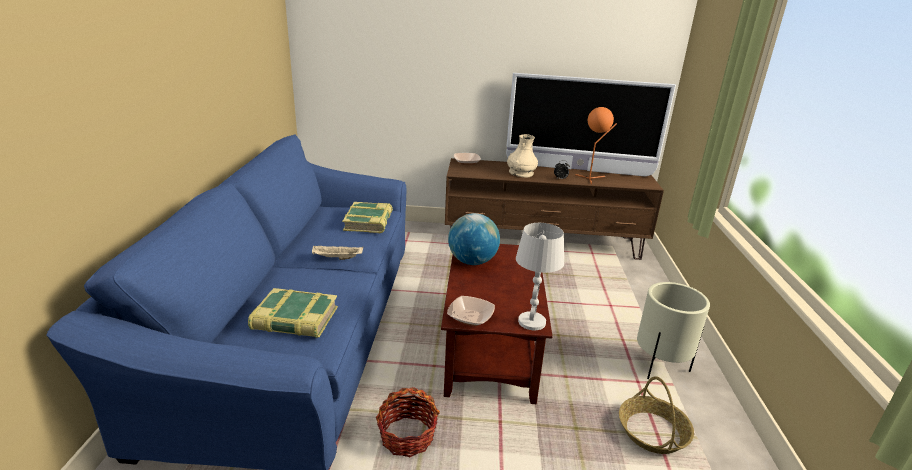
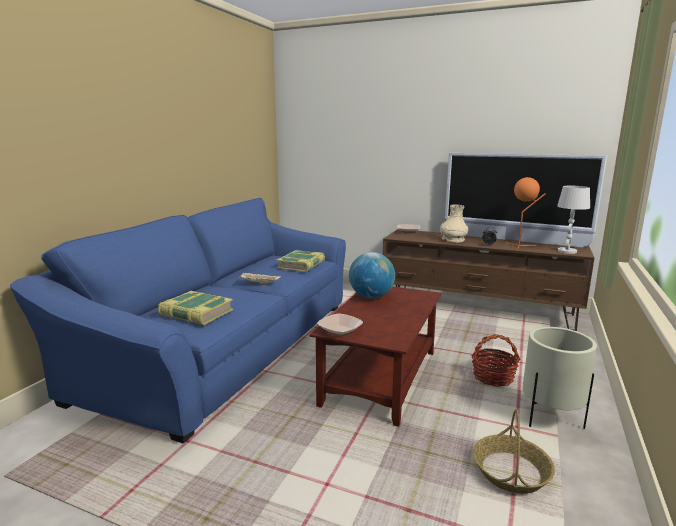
camera: 20 degrees right, 10 degrees down
(407, 437) = (267, 429): basket -> basket (493, 377)
(532, 322) = (393, 340): white table lamp -> white table lamp (567, 251)

